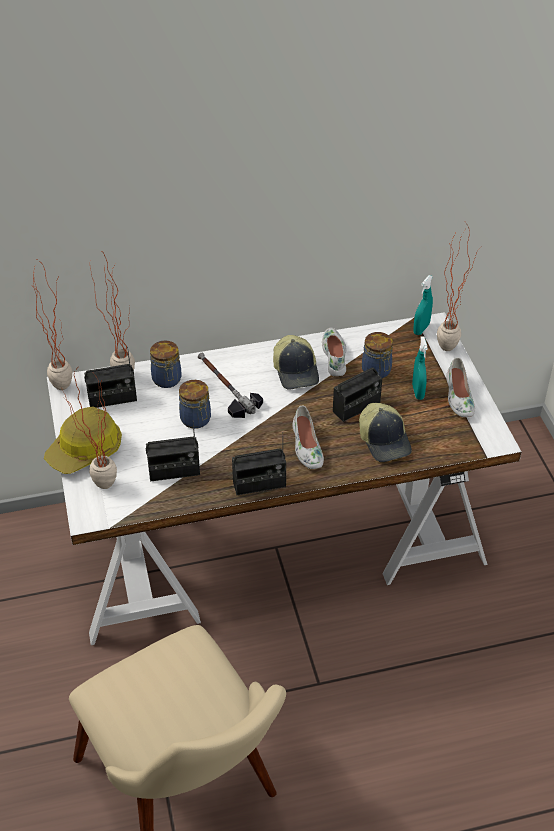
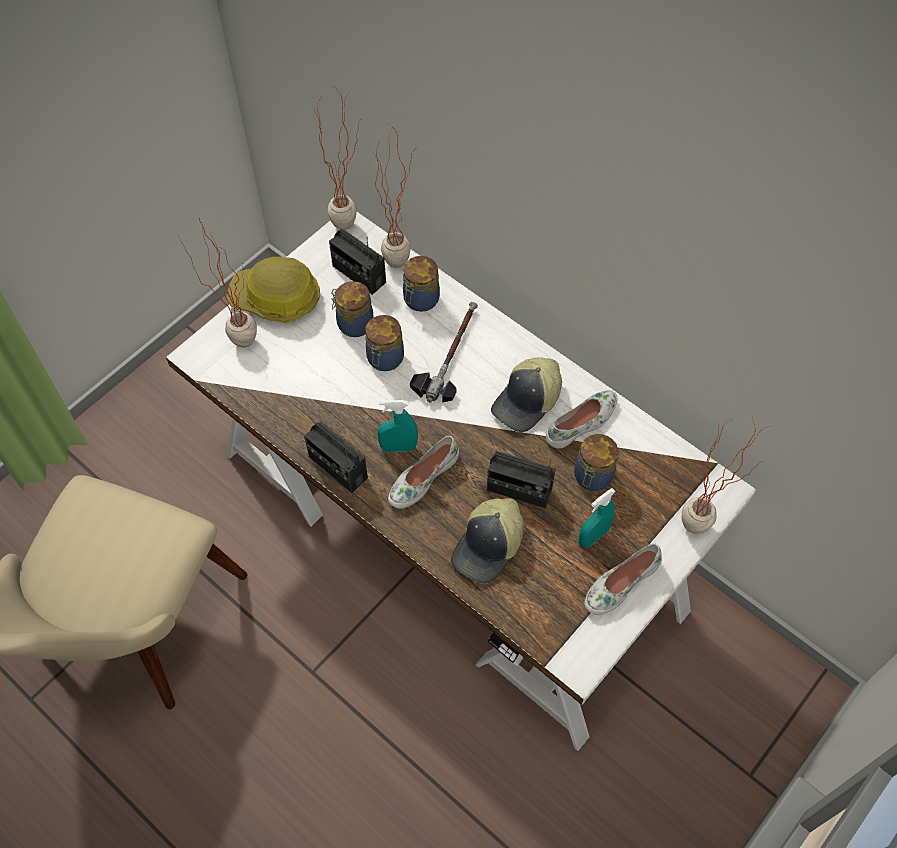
camera: 55 degrees right, 15 degrees up
(151, 421) = (354, 323): none -> jar
(174, 471) = (301, 385): radio -> none
(421, 329) = (703, 482): turquoise spray bottle -> turquoise spray bottle (398, 447)

